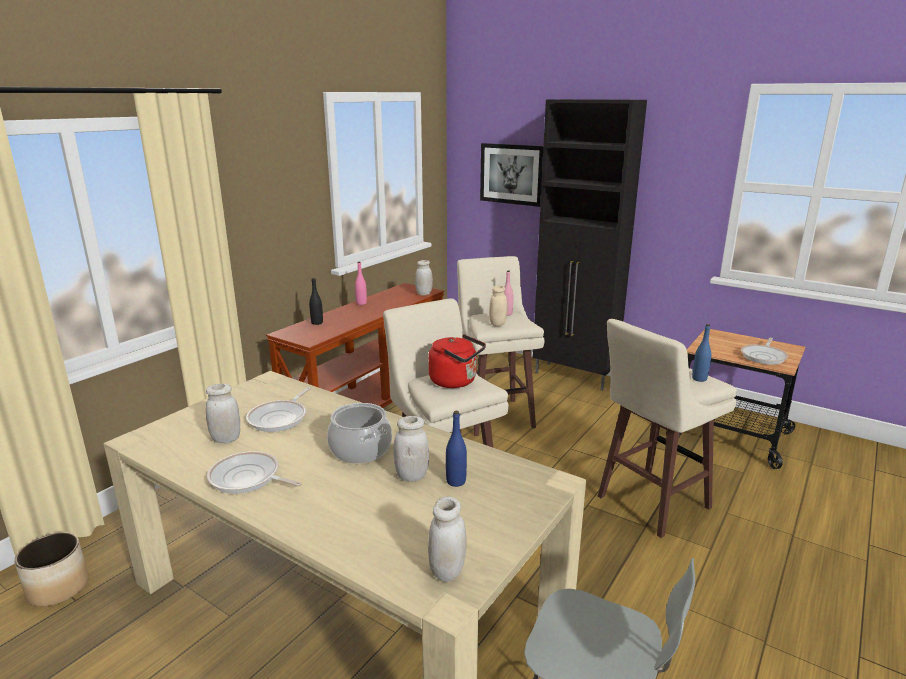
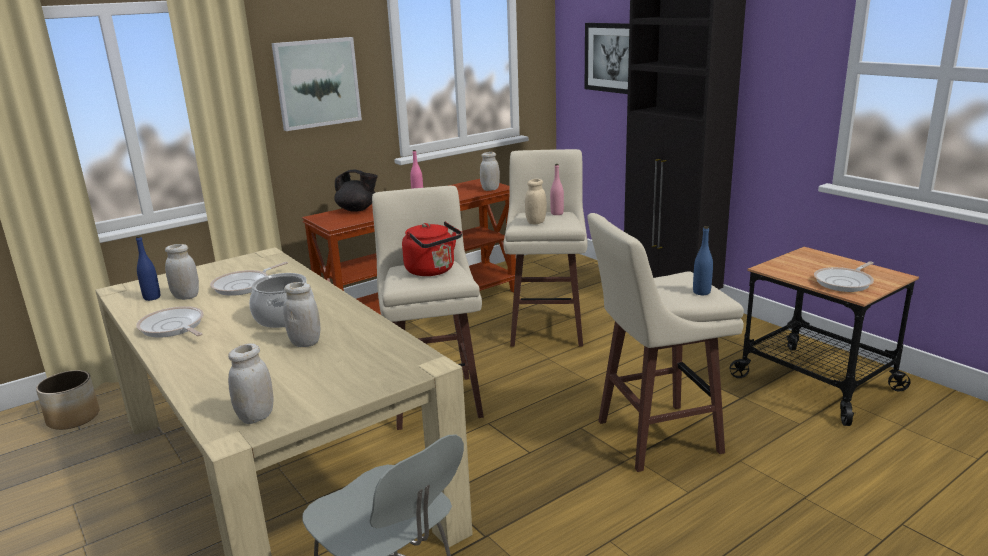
camera: 20 degrees right, 0 degrees up
(269, 200) = (317, 83): none -> picture
(317, 323) = (357, 210): black bottle -> black teapot
(456, 481) = (338, 352): blue bottle -> blue bottle (152, 297)

